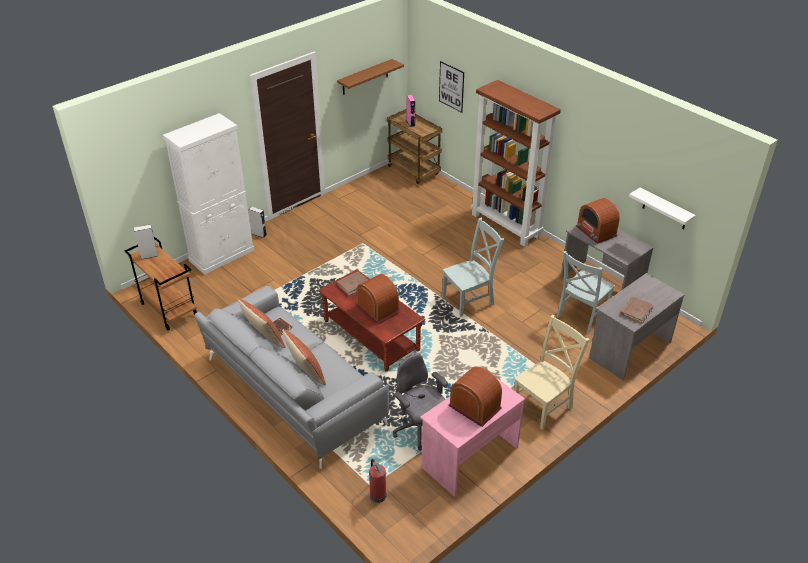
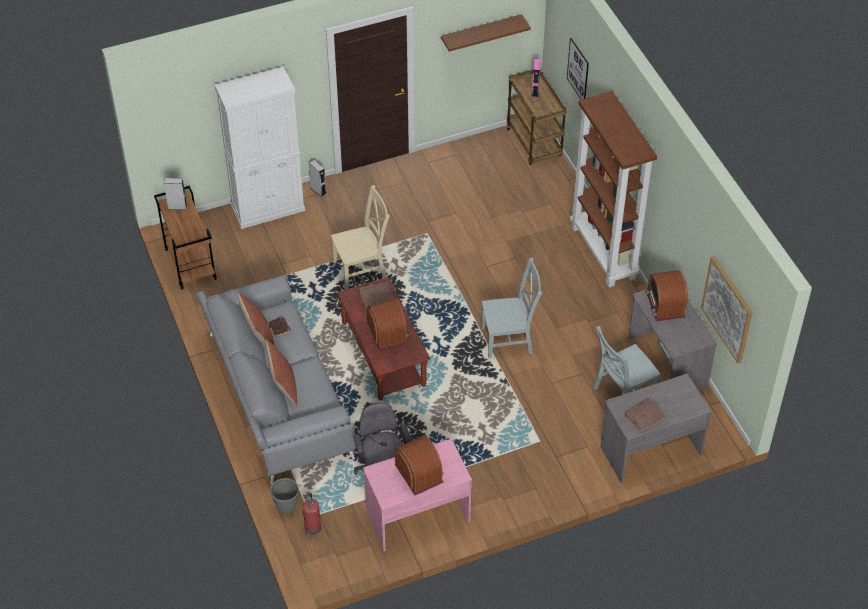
camera: 20 degrees right, 10 degrees up
(343, 484) = (286, 506): none -> grey planter
(544, 405) = (521, 485): beige chair -> beige chair (362, 269)
(665, 209) = (727, 309): white shelf -> picture

